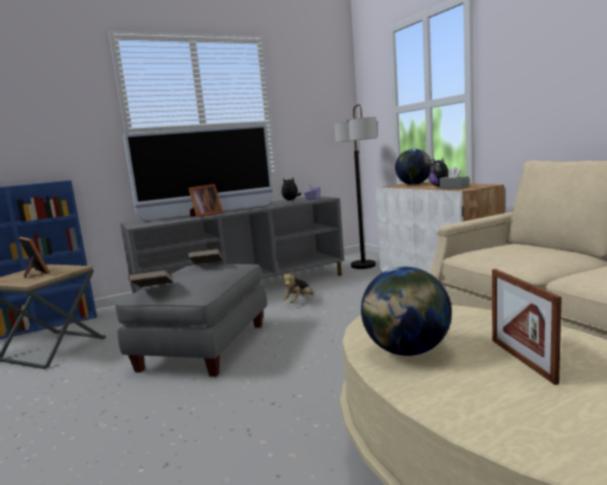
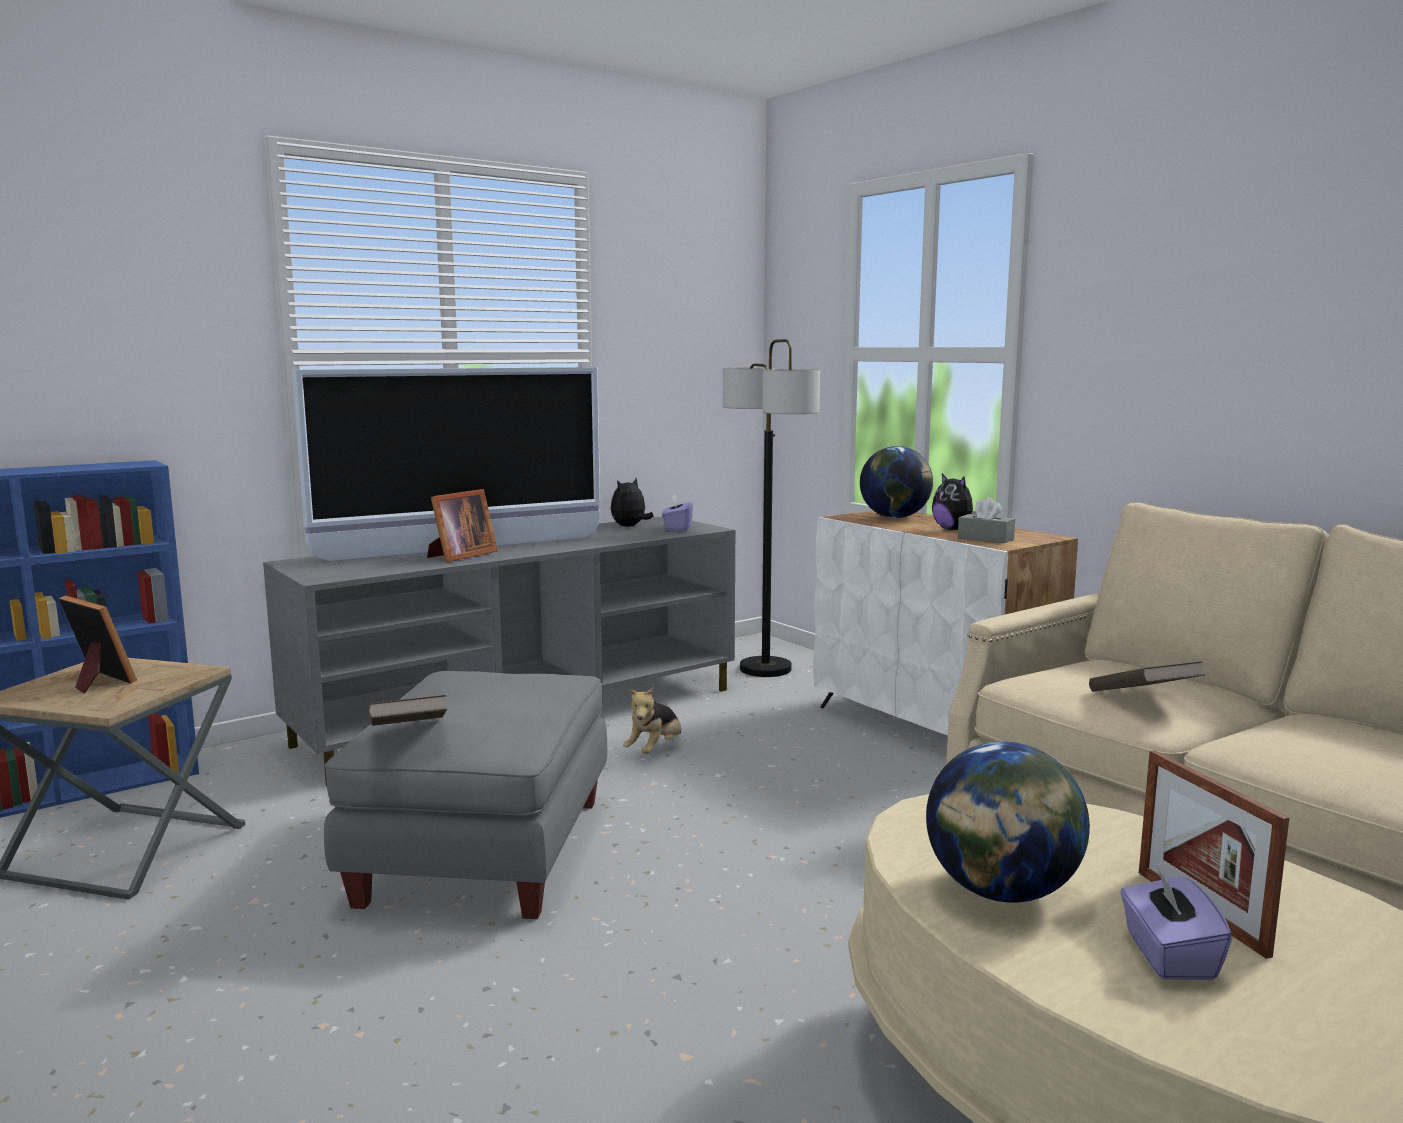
camera: 10 degrees left, 0 degrees up
(206, 266) = (492, 678): brown book -> brown book (1142, 700)
(492, 383) = (1168, 956): none -> purple tissue box

